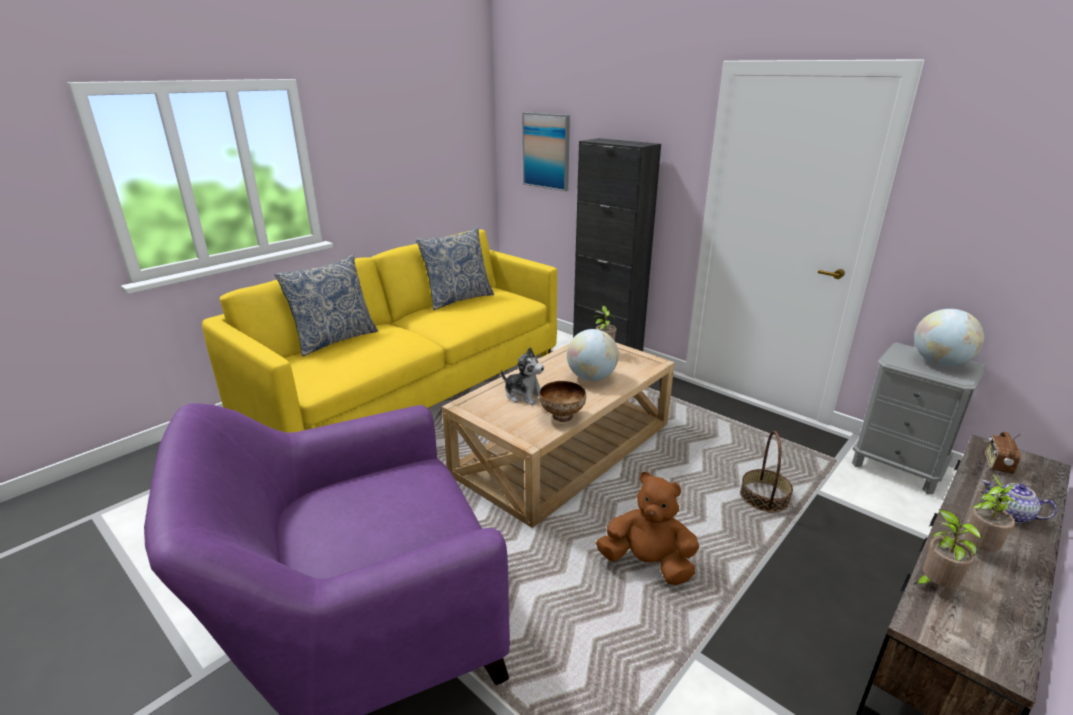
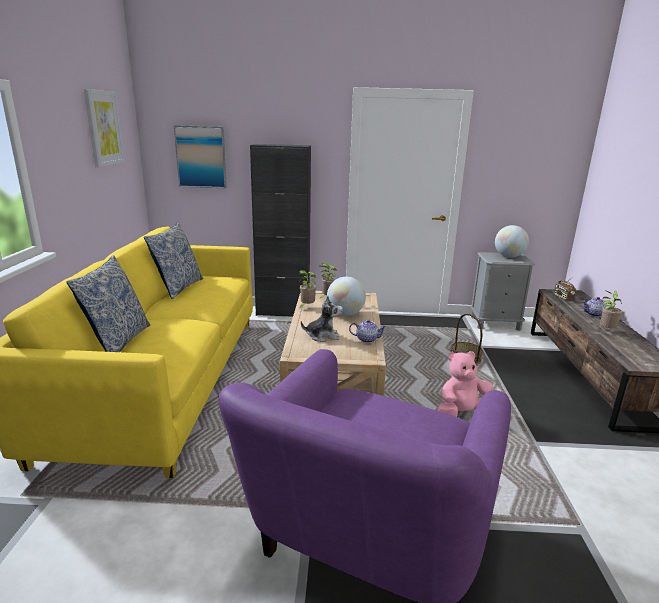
camera: 40 degrees left, 5 degrees down
(433, 118) = (104, 128): none -> picture
(562, 416) = (366, 339): bowl -> teapot
(647, 563) = (461, 414): brown plush toy -> pink plush toy
(934, 585) = (616, 349): potted plant -> potted plant (306, 306)

